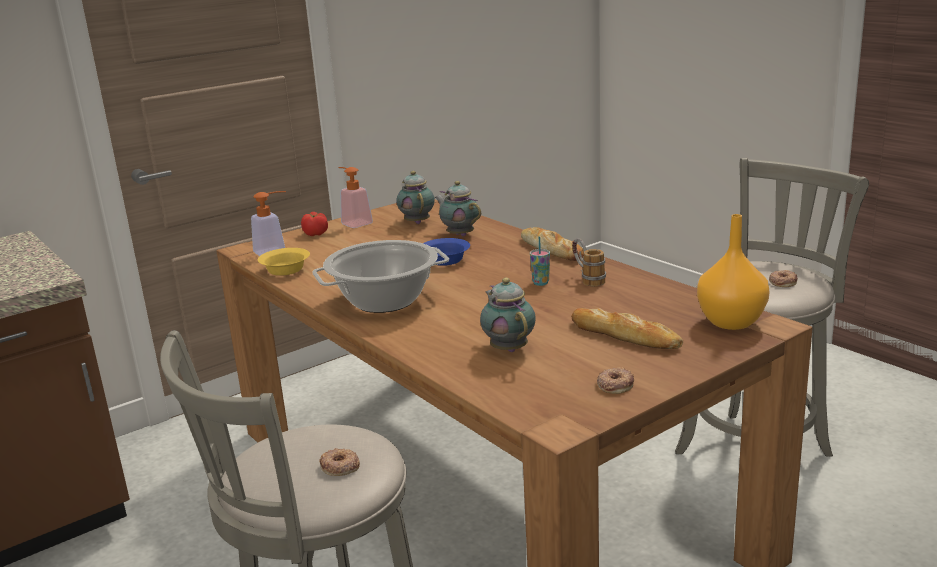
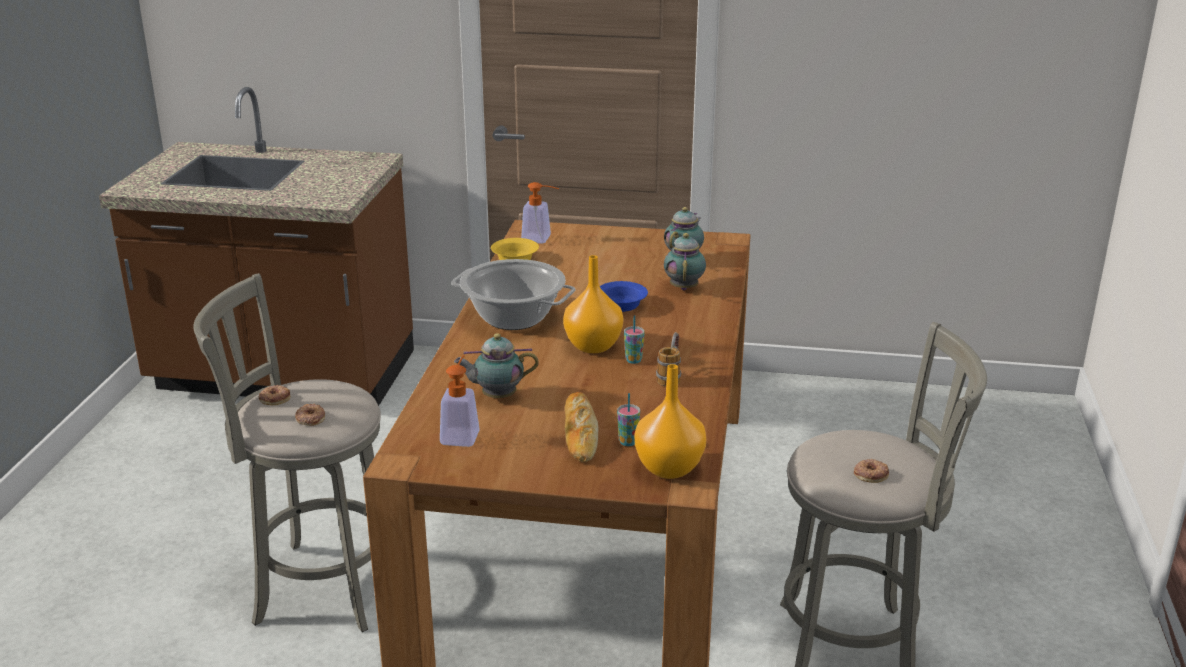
camera: 45 degrees right, 5 degrees up
(315, 234) = (597, 236): tomato -> none
(354, 223) = (642, 238): soap dispenser -> soap dispenser (461, 434)
(490, 288) = (593, 345): none -> orange vase
(508, 348) = (496, 396): teapot -> teapot turned 120 degrees counterclockwise
(552, 249) = (712, 336): bread -> none
(615, 385) = (489, 459): donut -> donut (275, 398)
(667, 324) = (628, 442): none -> cup

